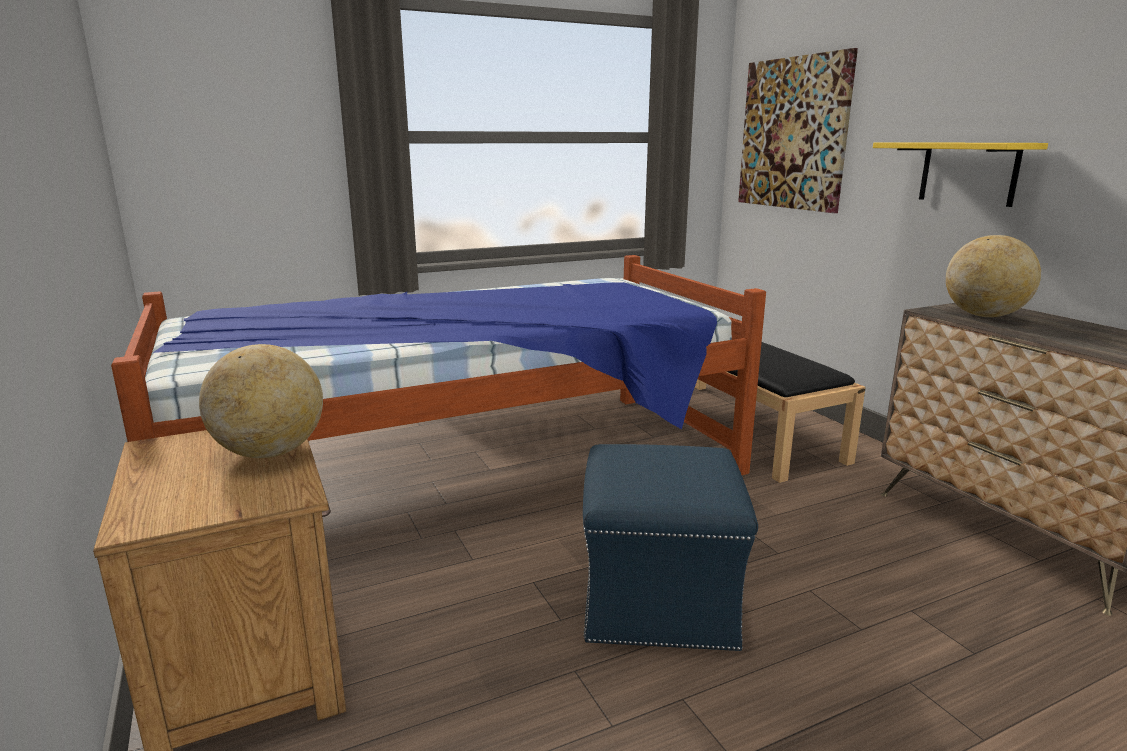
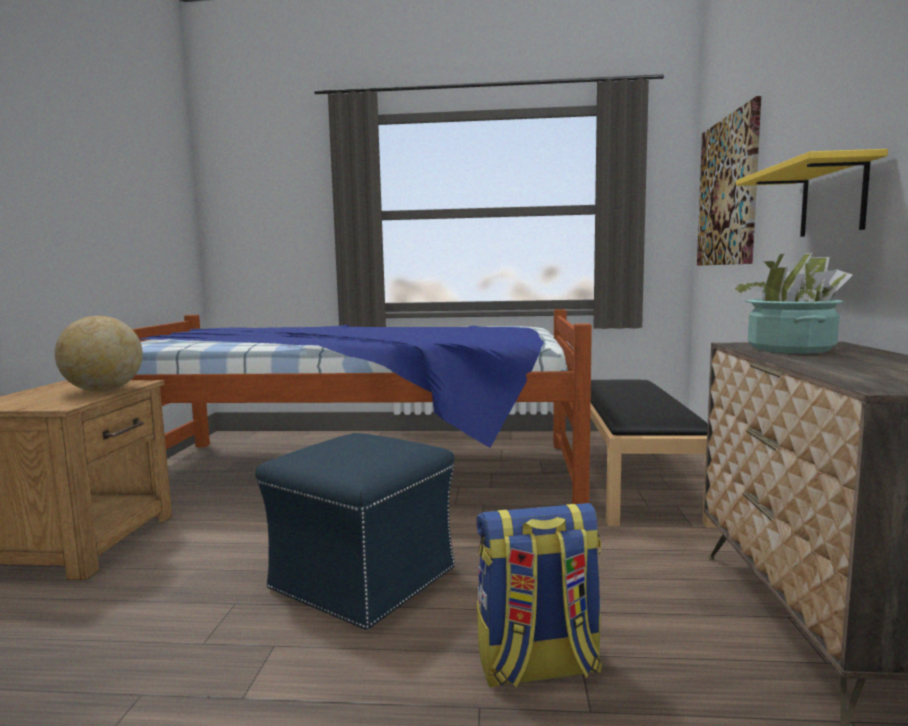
camera: 30 degrees right, 10 degrees down
(900, 632) = (537, 667): none -> backpack
(984, 316) = (791, 349): globe -> potted plant

